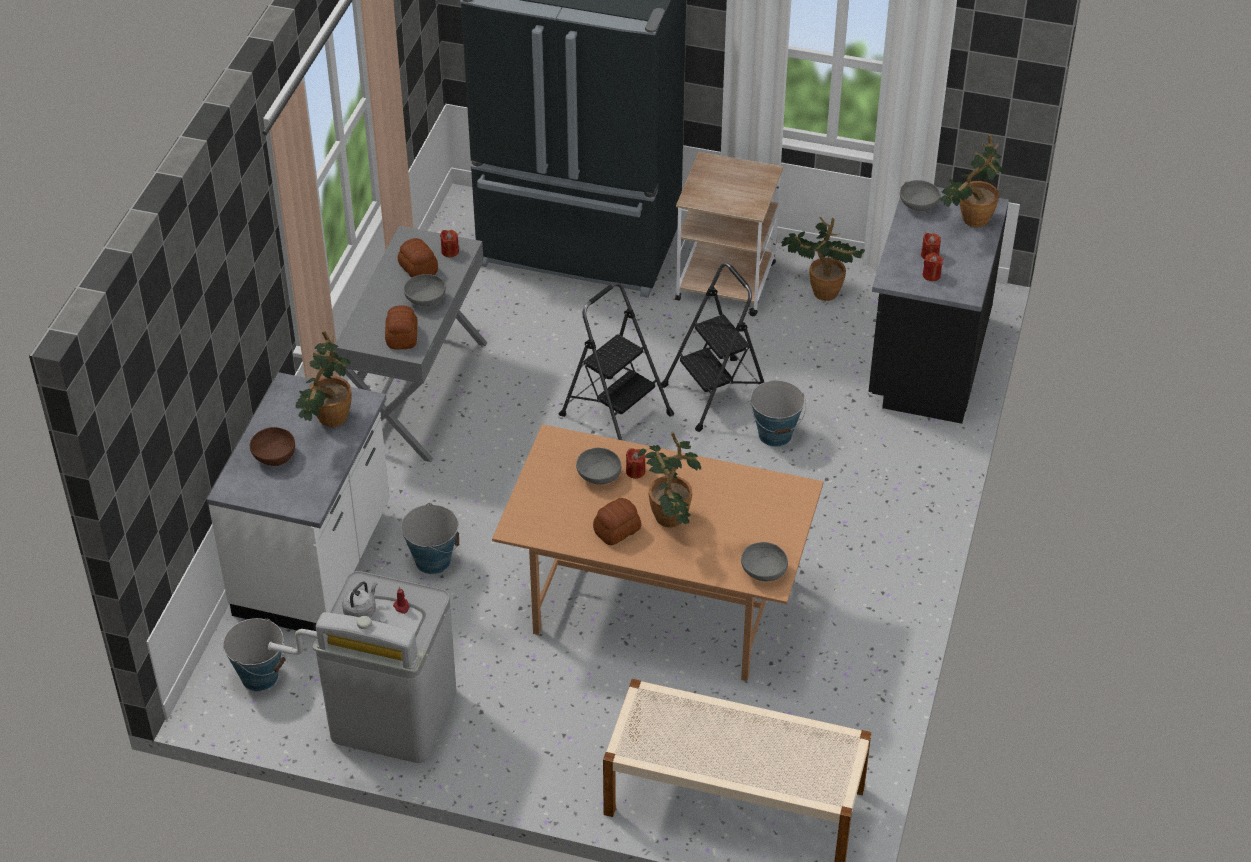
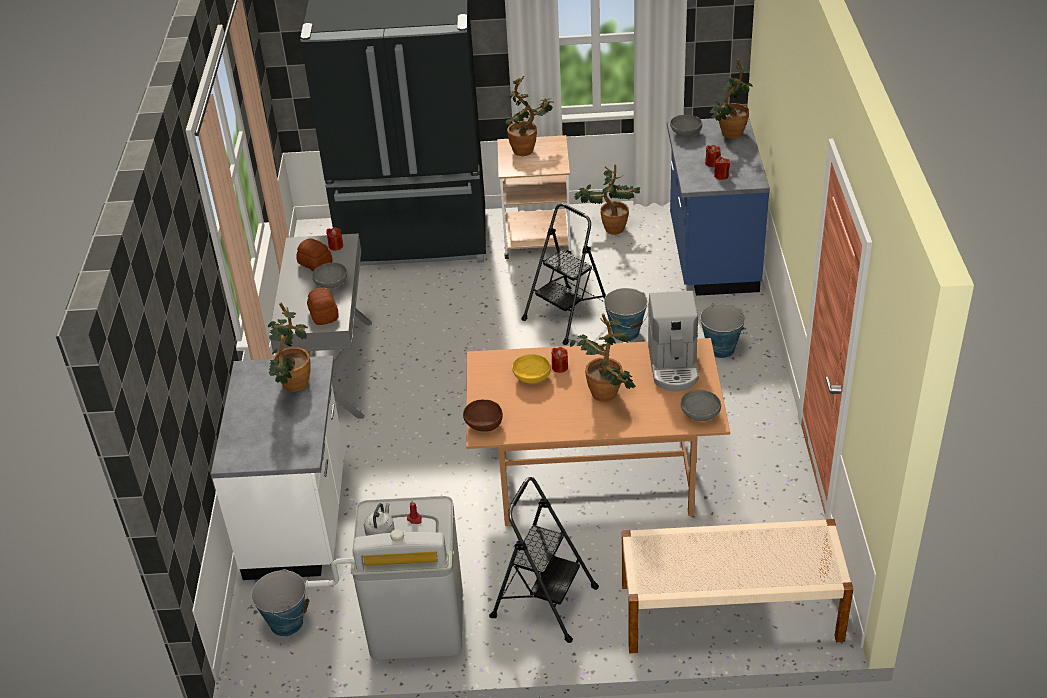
camera: 15 degrees left, 5 degrees down
(274, 456) = (257, 425): brown bowl -> brown bowl (483, 424)
(433, 560) = (397, 491): bucket -> bucket (720, 349)
(598, 476) = (531, 378): grey bowl -> yellow bowl
(614, 412) = (494, 347): black step ladder -> black step ladder (541, 599)
(616, 530) = (566, 414): bread -> none
(728, 175) = (528, 149): none -> potted plant
(763, 504) = (673, 366): none -> coffee machine
(926, 360) = (711, 256): black counter -> blue counter

